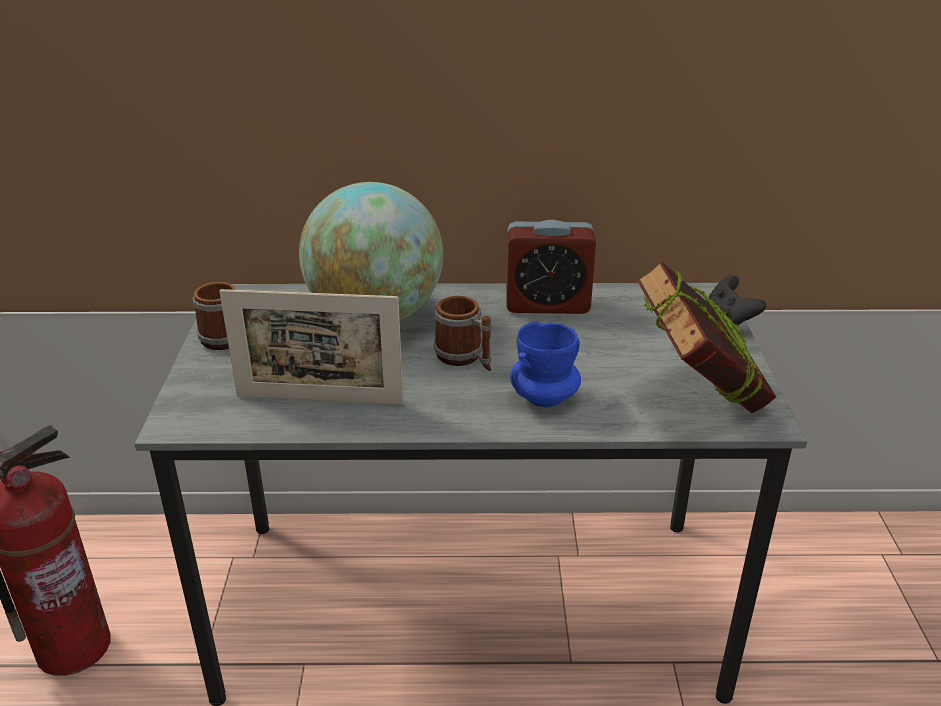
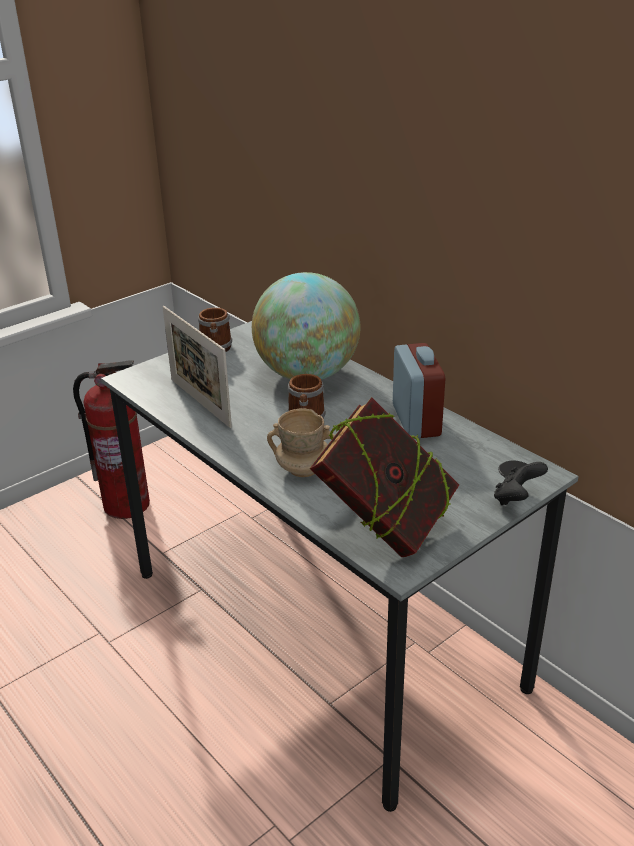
camera: 50 degrees right, 0 degrees up
(544, 397) = (304, 469): blue mug -> beige mug
(547, 304) = (416, 420): alarm clock -> alarm clock turned 150 degrees counterclockwise

